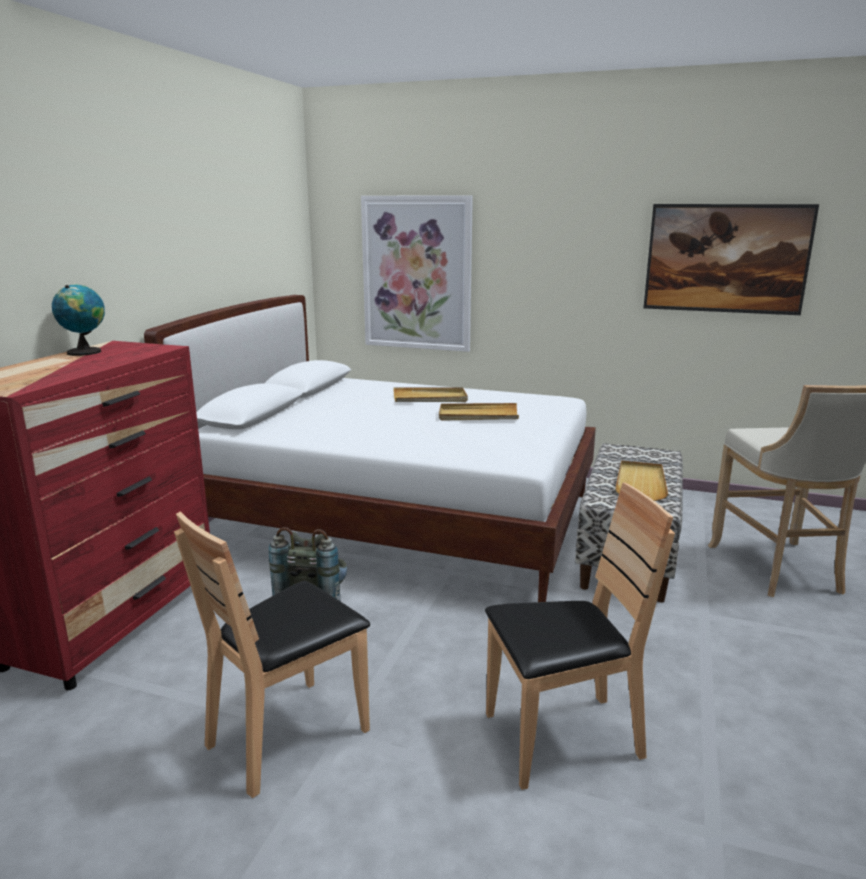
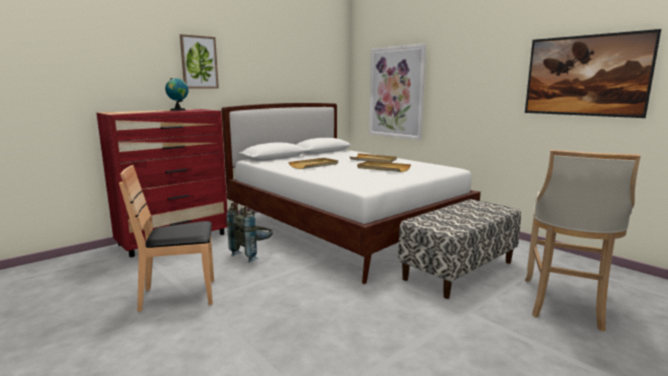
camera: 30 degrees right, 5 degrees down
(98, 242) = (199, 62): none -> picture
(561, 738) = (293, 338): brown chair -> none
(640, 483) = (458, 219): beige tray -> beige tray (314, 165)

